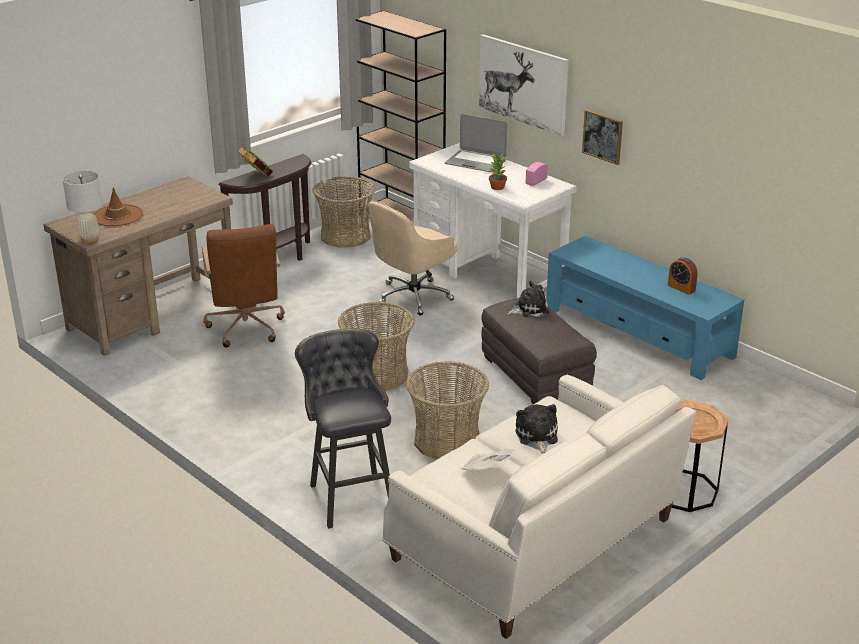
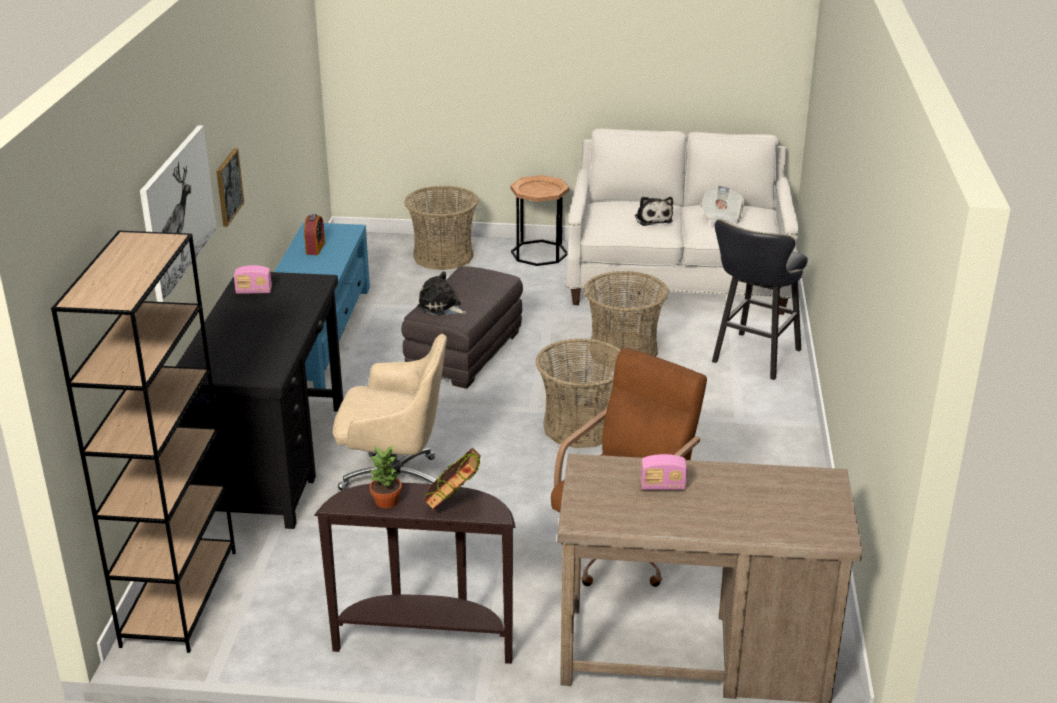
camera: 130 degrees left, 0 degrees up
(89, 238) = (826, 482): white table lamp -> none
(117, 216) = (748, 503): brown hat -> none
(166, 205) = (662, 486): none -> radio
(345, 236) = (279, 624): basket -> basket (443, 256)
(475, 162) = (231, 345): laptop -> none
(489, 273) = (272, 461): white desk -> black desk
(497, 187) = (299, 305): potted plant -> potted plant (387, 502)
(536, 437) = (652, 219): plush toy -> plush toy turned 60 degrees counterclockwise

